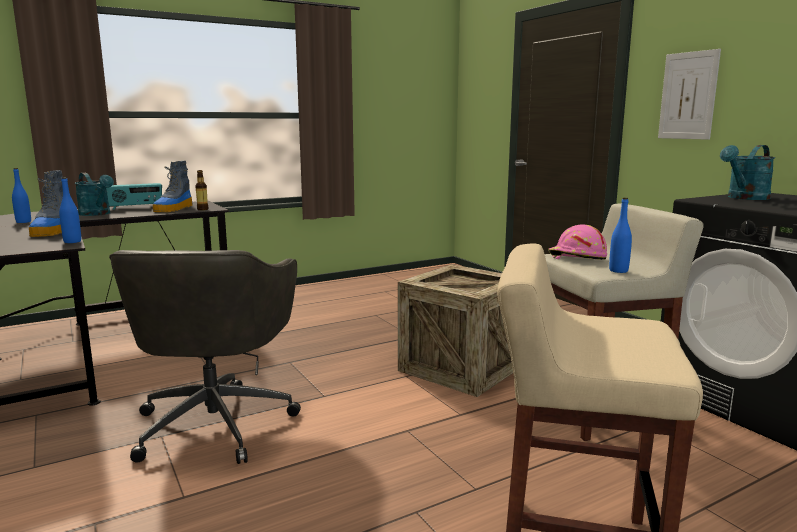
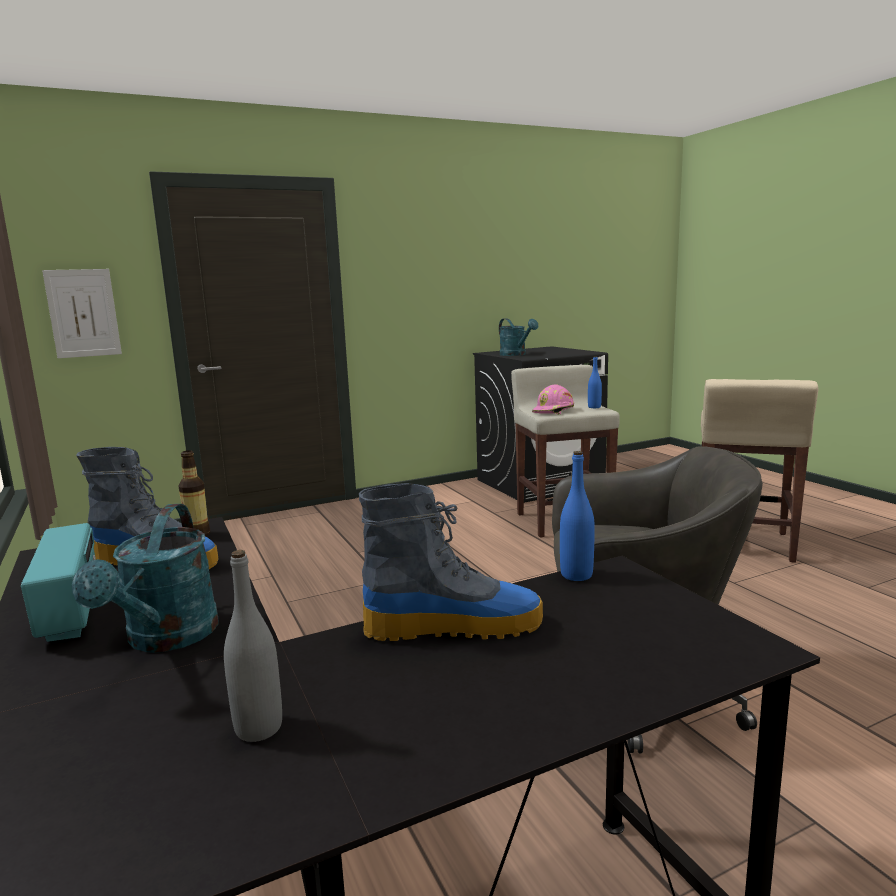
camera: 85 degrees left, 0 degrees up
(23, 222) = (258, 728): blue bottle -> grey bottle
(97, 214) = (166, 639): turquoise watering can -> turquoise watering can turned 135 degrees clockwise
(462, 368) = (481, 559): crate -> none
(688, 96) = (405, 284): picture -> picture (83, 313)

